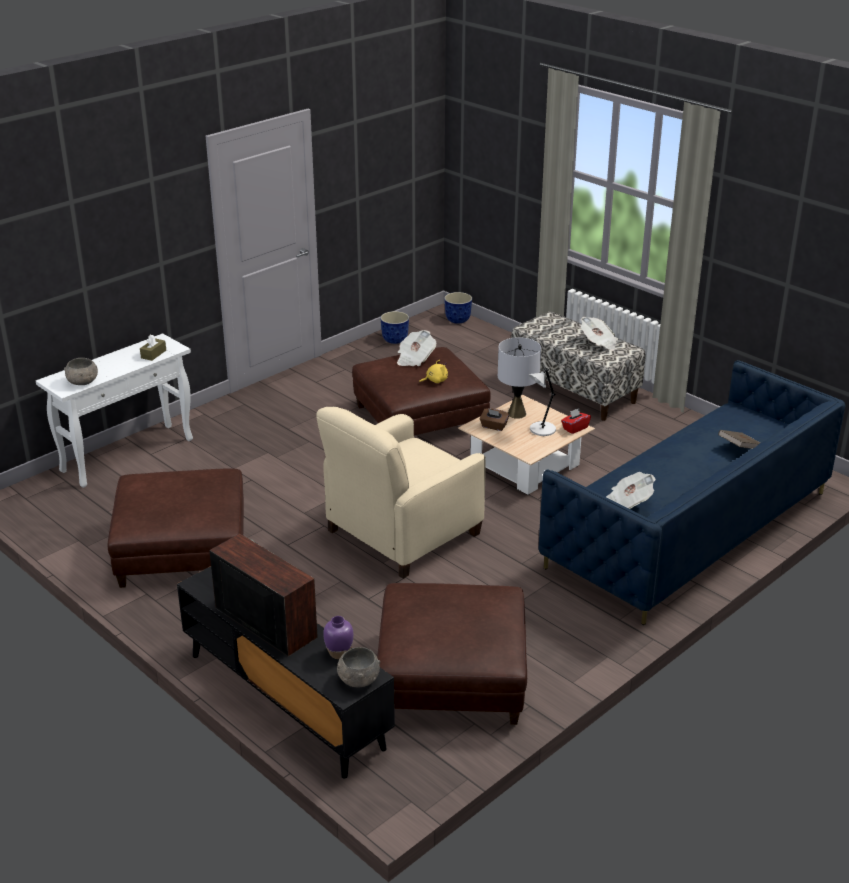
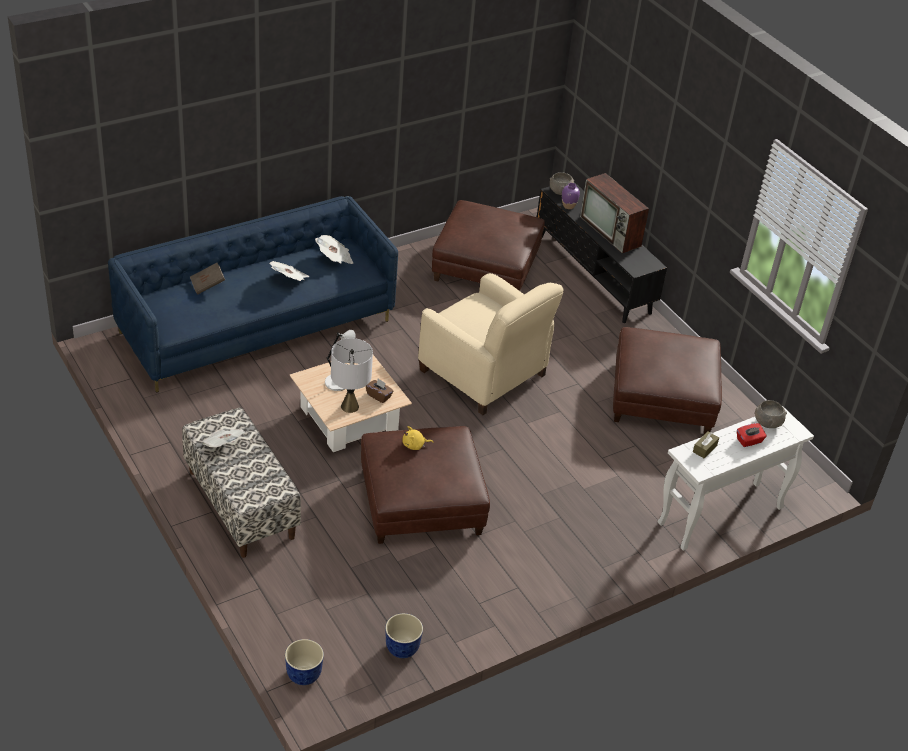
camera: 170 degrees left, 10 degrees up
(402, 533) = (484, 373): beige armchair -> beige armchair turned 75 degrees clockwise
(415, 359) = (423, 482): newspaper -> newspaper (289, 279)
(575, 428) = (307, 377): red tissue box -> red tissue box (749, 441)

